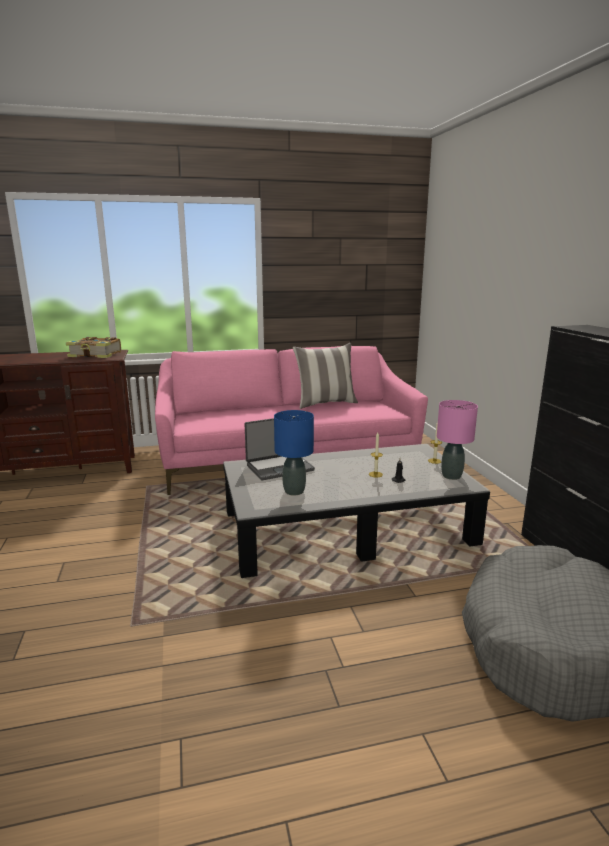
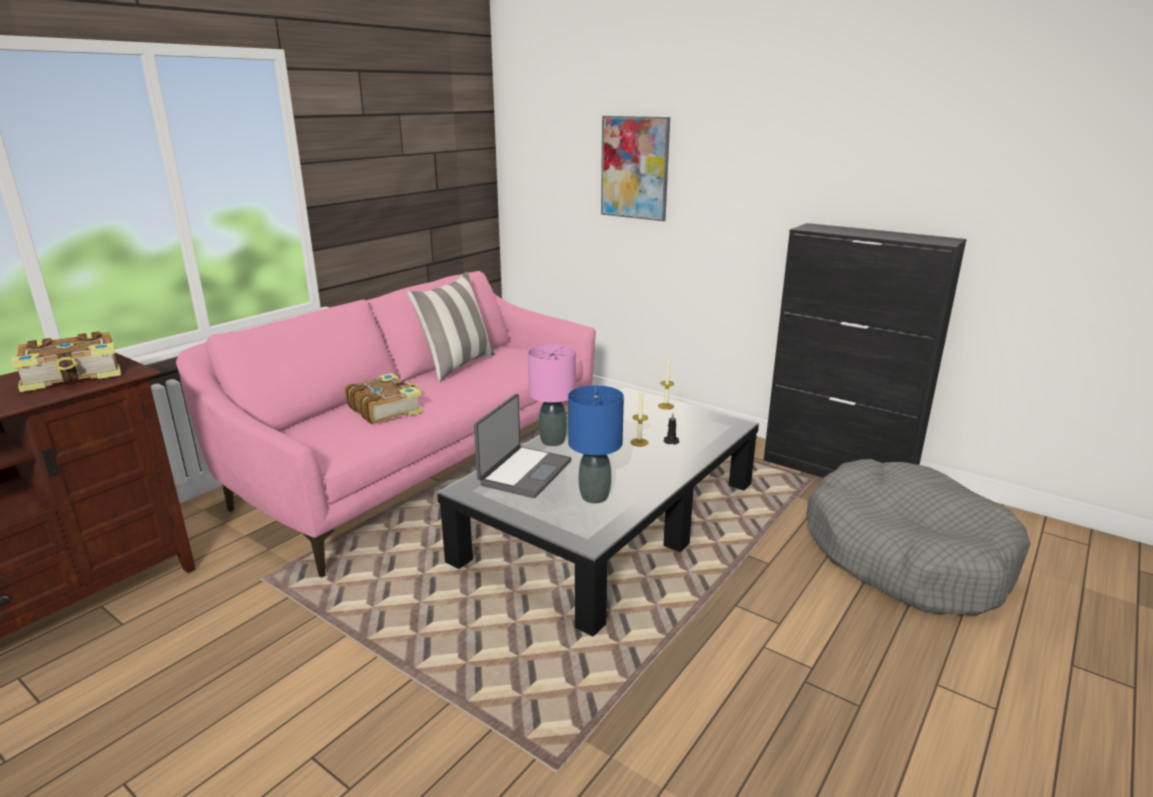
camera: 40 degrees left, 5 degrees up
(249, 413) = (385, 409): none -> book
(451, 476) = (707, 418): pink table lamp -> pink table lamp (553, 441)
(488, 277) = (634, 168): none -> picture

